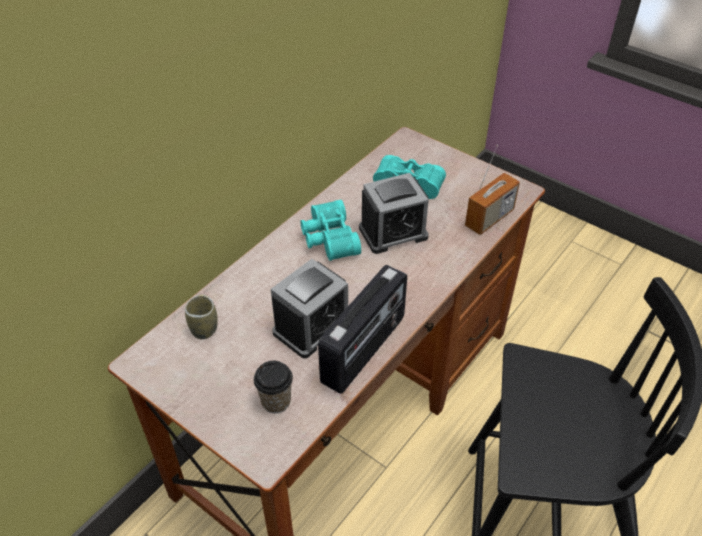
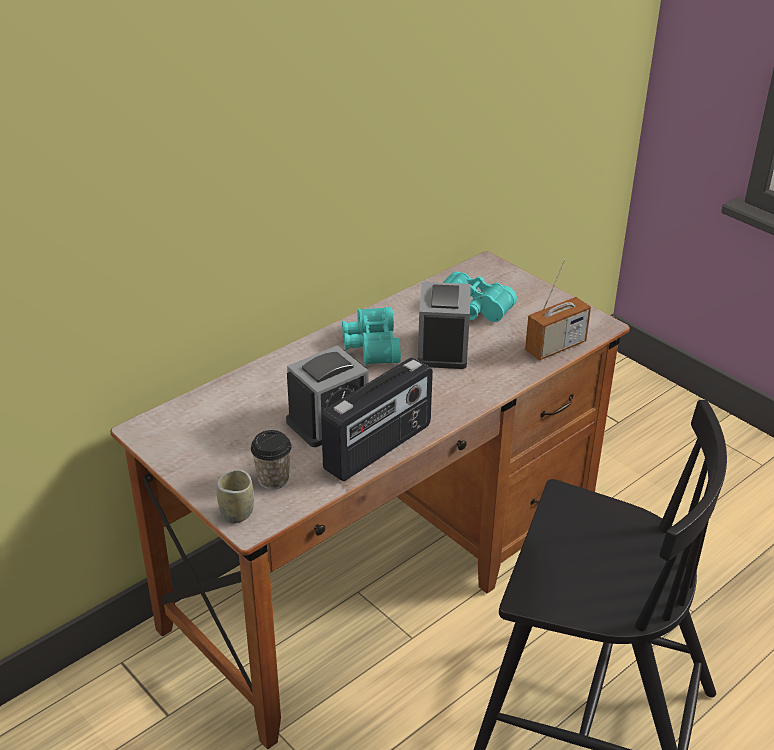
camera: 10 degrees right, 10 degrees down
(204, 329) = (216, 409): cup -> cup (237, 513)
(393, 232) = (443, 348): alarm clock -> alarm clock turned 105 degrees clockwise

